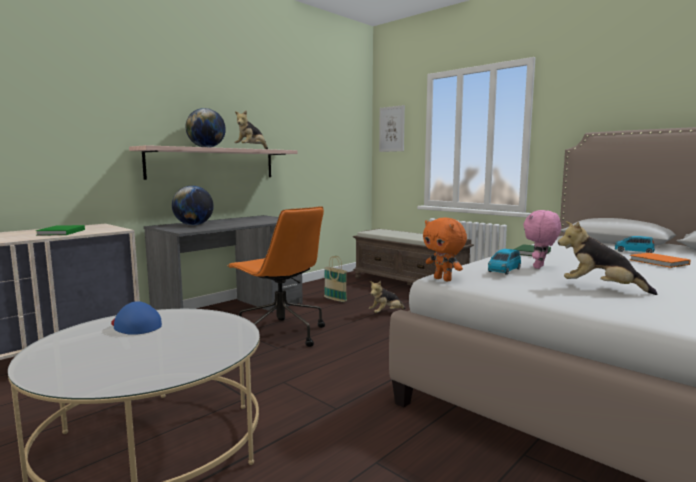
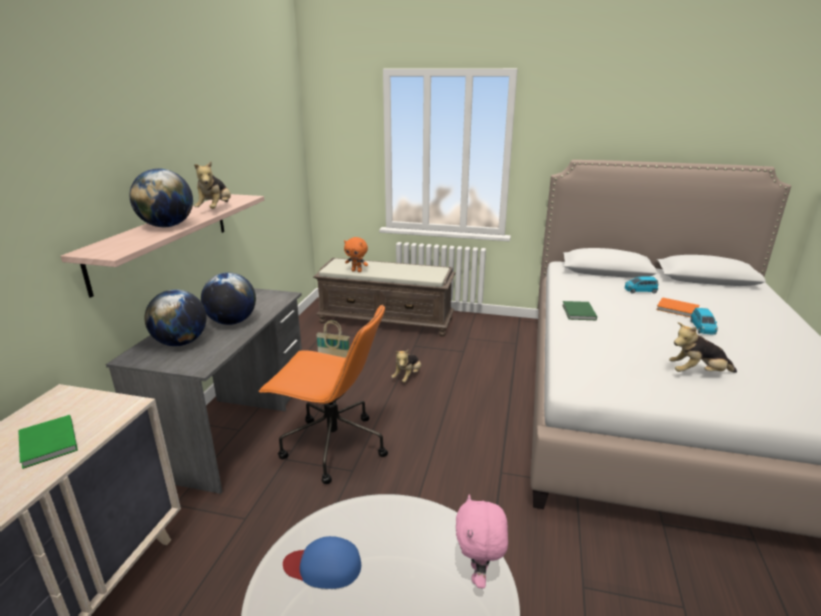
camera: 30 degrees left, 15 degrees up
(237, 223) = (232, 322): none -> globe
(392, 129) = (335, 133): picture -> none
(443, 279) = (578, 391): orange plush toy -> orange plush toy (357, 271)
(504, 270) = (609, 362): blue toy car -> blue toy car (702, 328)
(539, 267) = (622, 345): pink plush toy -> pink plush toy (479, 575)

